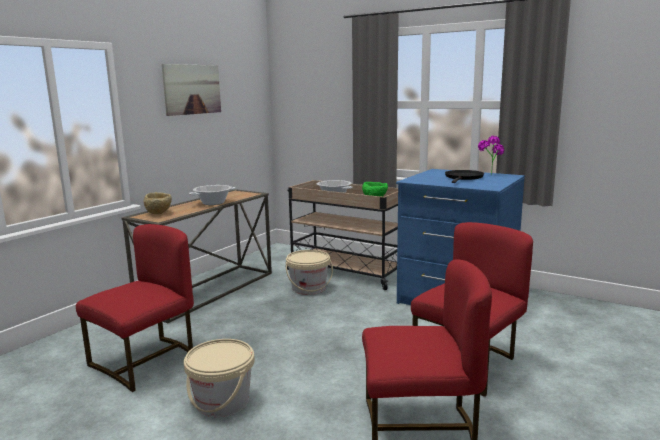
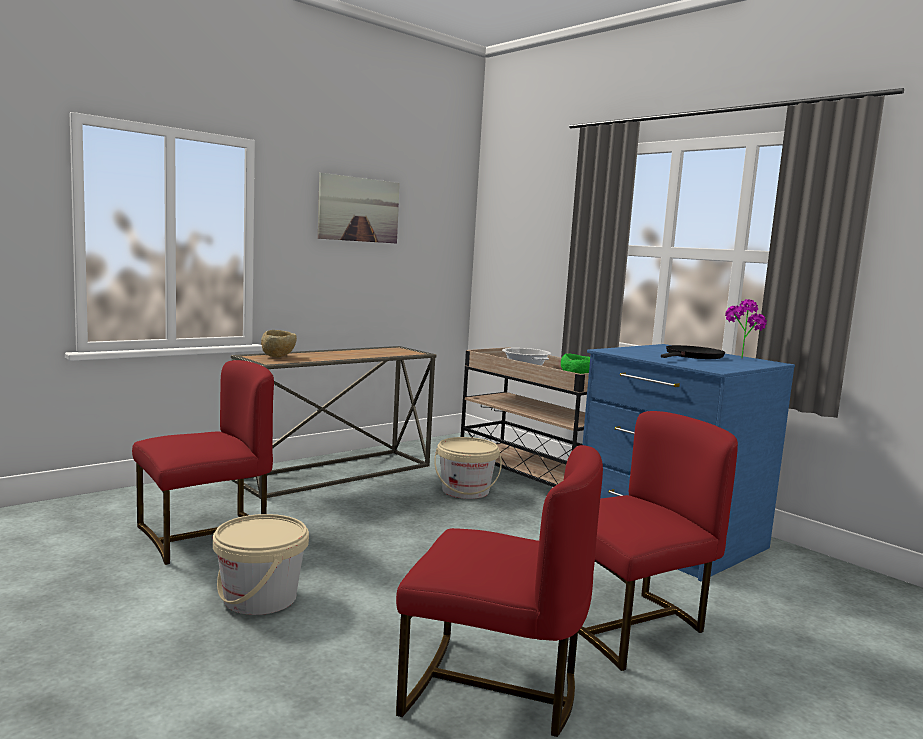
camera: 15 degrees right, 5 degrees down
(213, 203) = (355, 355): cooking pot -> none

